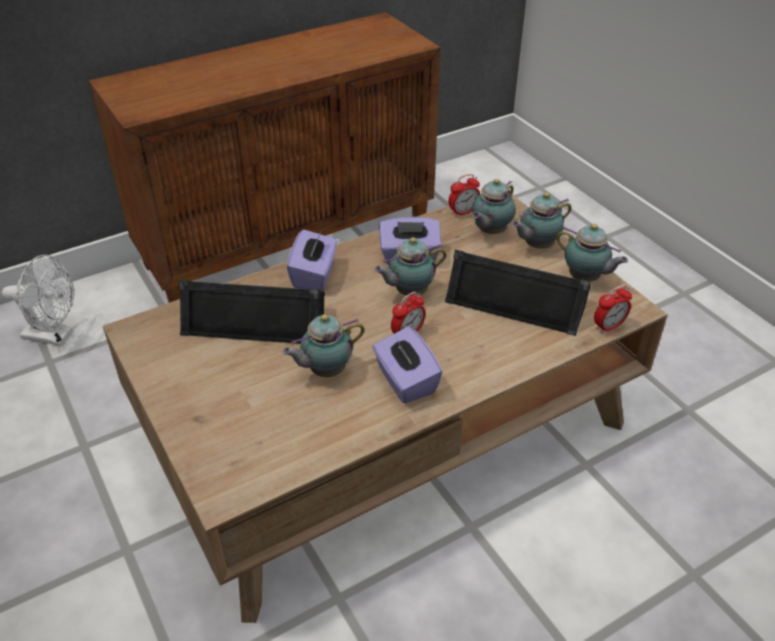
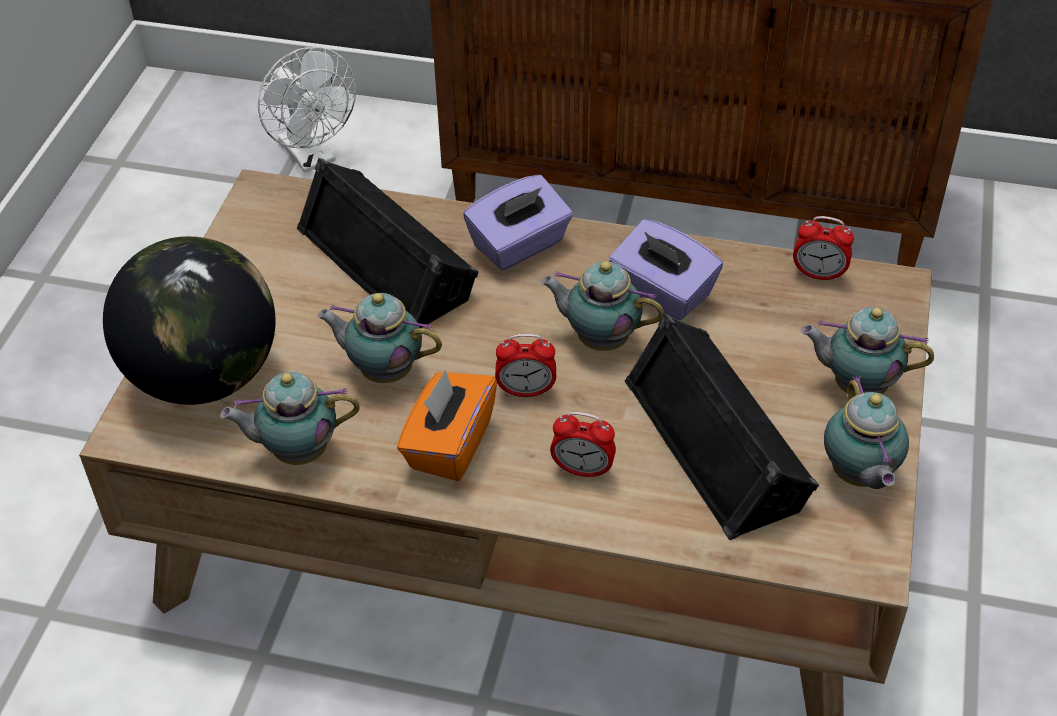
camera: 45 degrees right, 5 degrees up
(228, 439) = (204, 377): none -> globe
(405, 381) = (449, 445): purple tissue box -> orange tissue box
(489, 232) = (817, 325): teapot -> teapot (296, 451)
(608, 326) = (792, 561): alarm clock -> alarm clock (582, 470)

